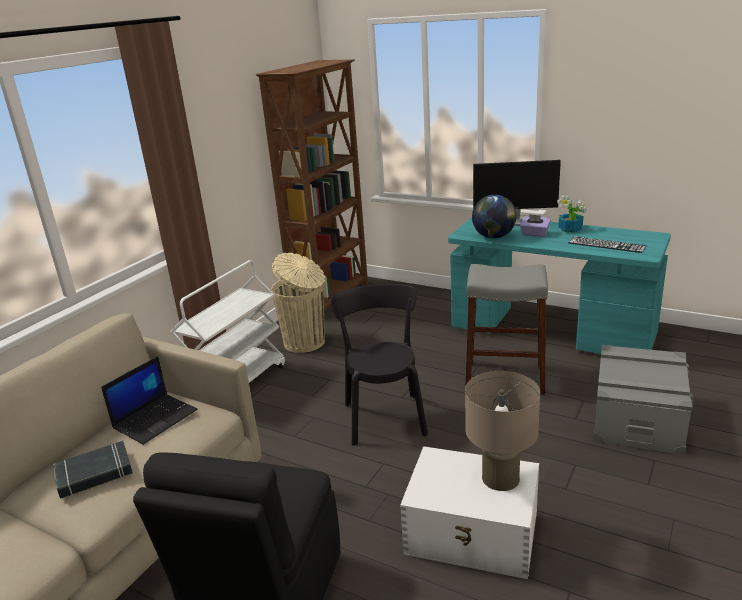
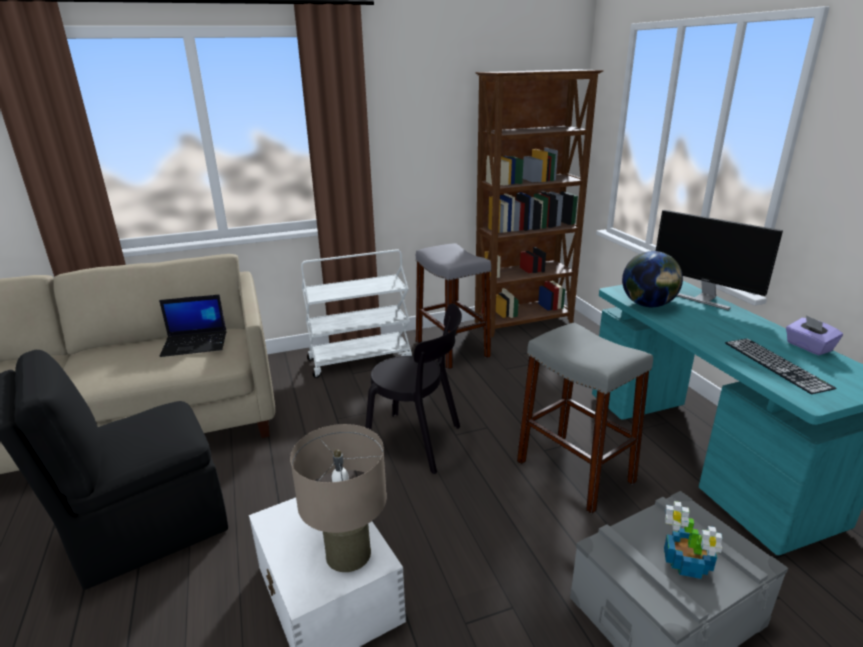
camera: 40 degrees right, 0 degrees up
(94, 474) = (113, 361): black book -> none
(306, 342) = (452, 349): beige trash can -> grey stool
(384, 416) = (418, 442): black chair -> black chair turned 75 degrees clockwise
(534, 234) = (701, 318): purple tissue box -> purple tissue box (808, 347)
(570, 229) = (761, 329): potted plant -> potted plant (687, 564)

